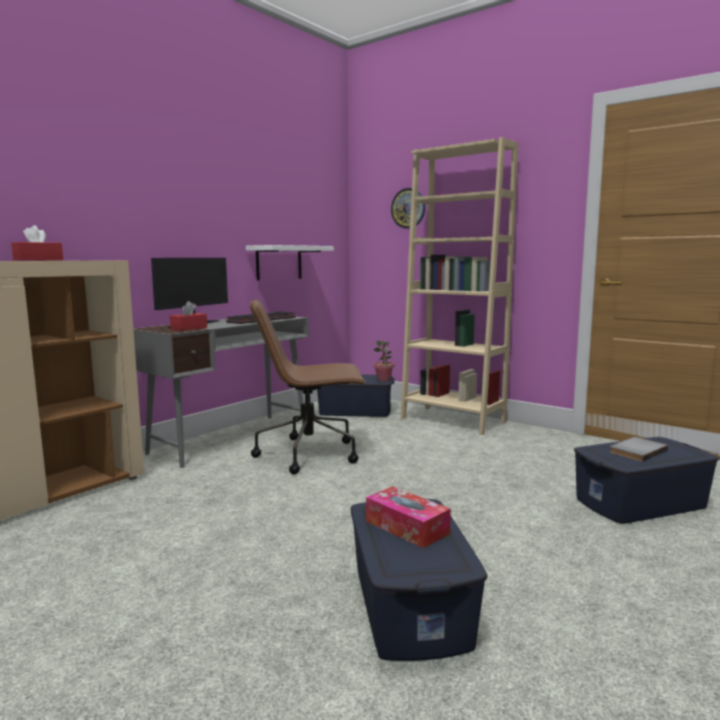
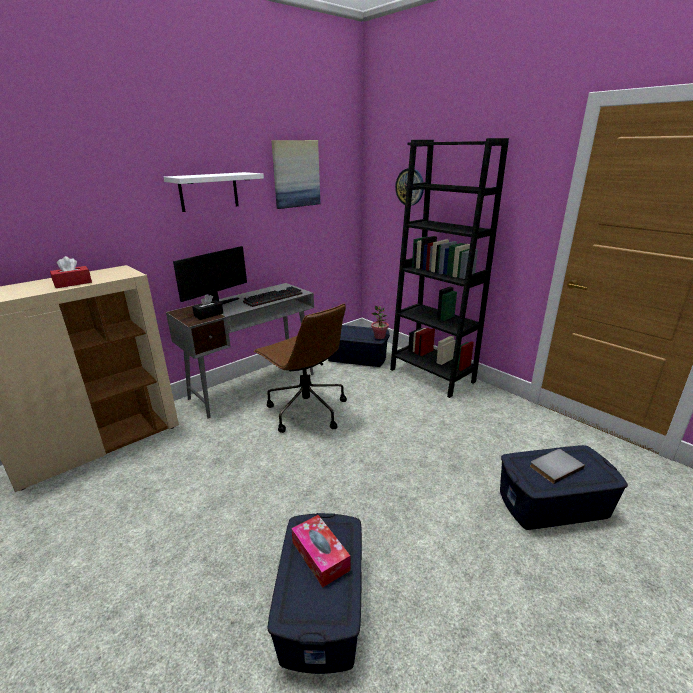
camera: 10 degrees right, 15 degrees up
(189, 328) = (208, 315): red tissue box -> black tissue box
(279, 262) = (295, 238): white shelf -> white shelf (209, 191)
(281, 189) = (296, 174): none -> picture
(310, 454) = (306, 410): brown office chair -> brown office chair turned 135 degrees counterclockwise
(452, 420) = (431, 375): beige bookcase -> black bookcase

